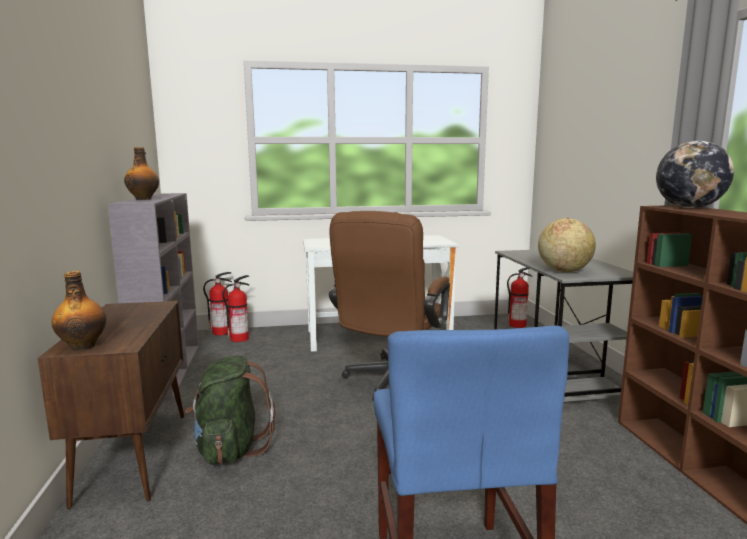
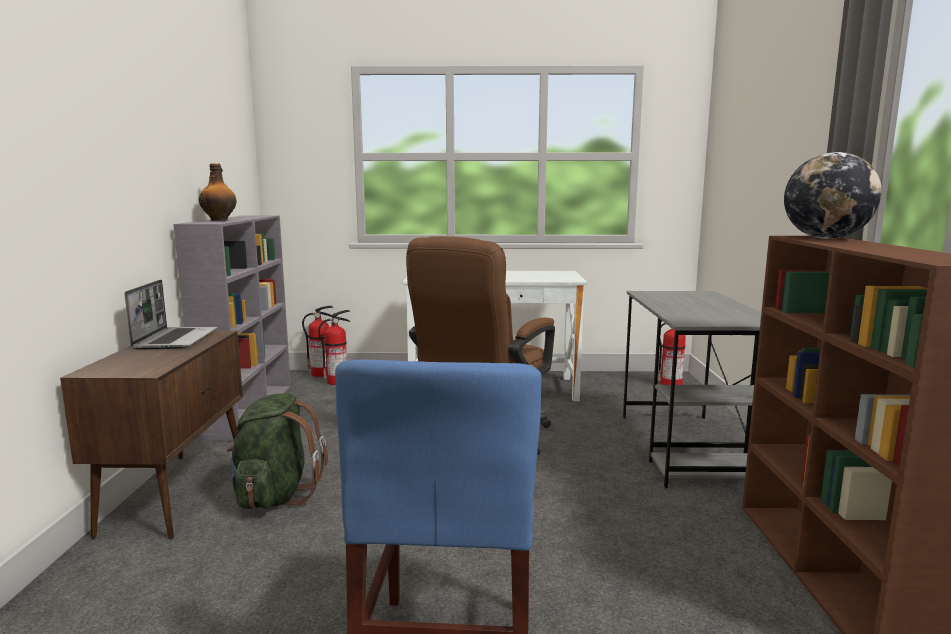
camera: 10 degrees right, 0 degrees up
(83, 346) = (110, 369): bottle -> none
(125, 312) = (175, 339): none -> laptop
(564, 271) = (687, 316): globe -> none

